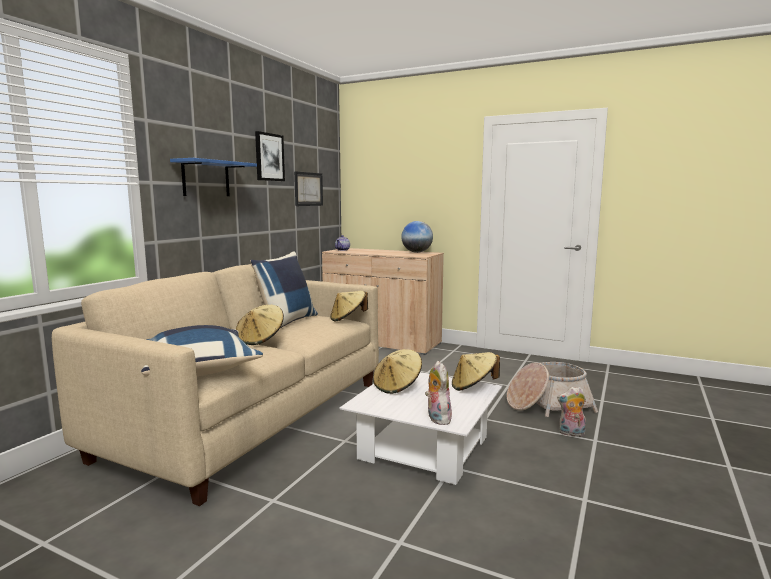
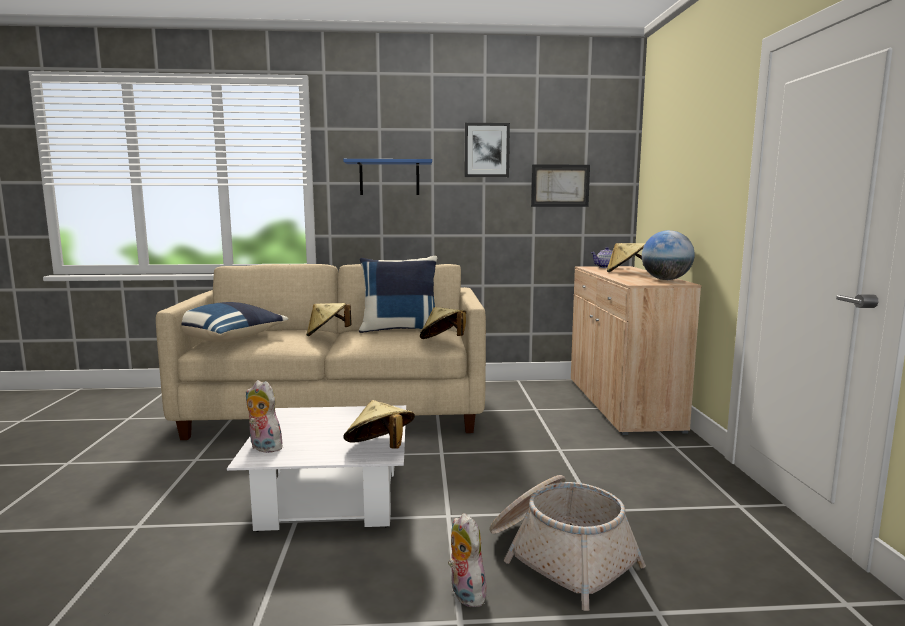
camera: 60 degrees right, 0 degrees up
(397, 386) = (345, 416): beige hat -> beige hat (625, 272)
(437, 418) = (263, 448): plush toy -> plush toy turned 105 degrees counterclockwise

